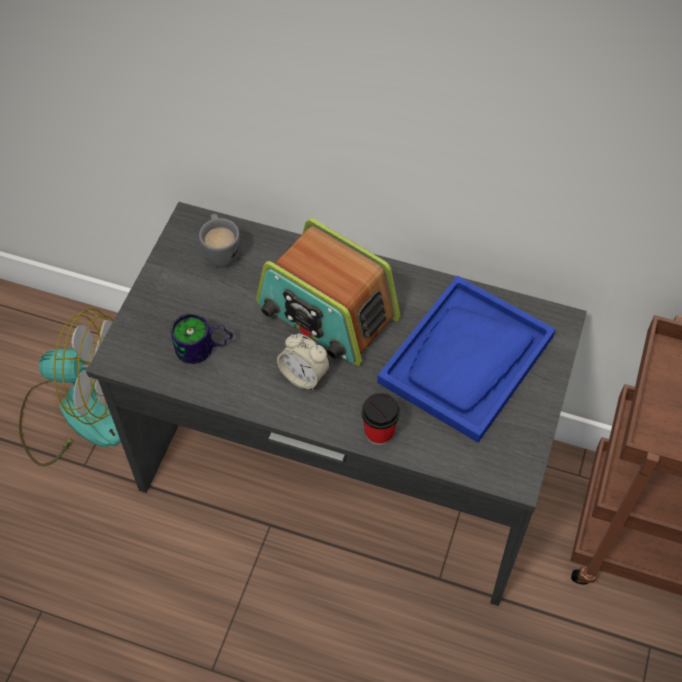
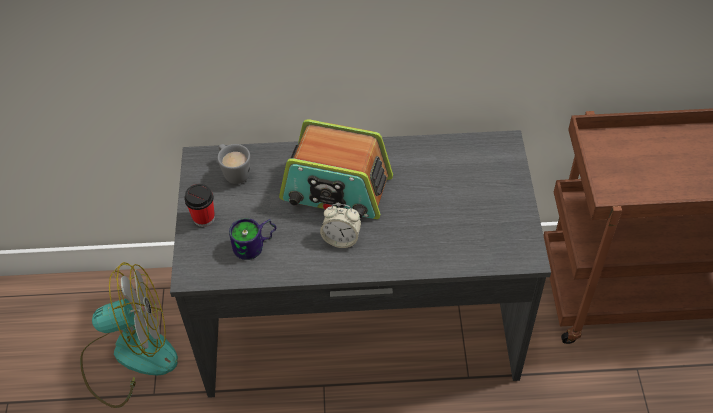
camera: 20 degrees left, 5 degrees down
(379, 433) = (416, 260): cup -> cup (204, 218)
(466, 360) = (454, 189): blue tray -> none

